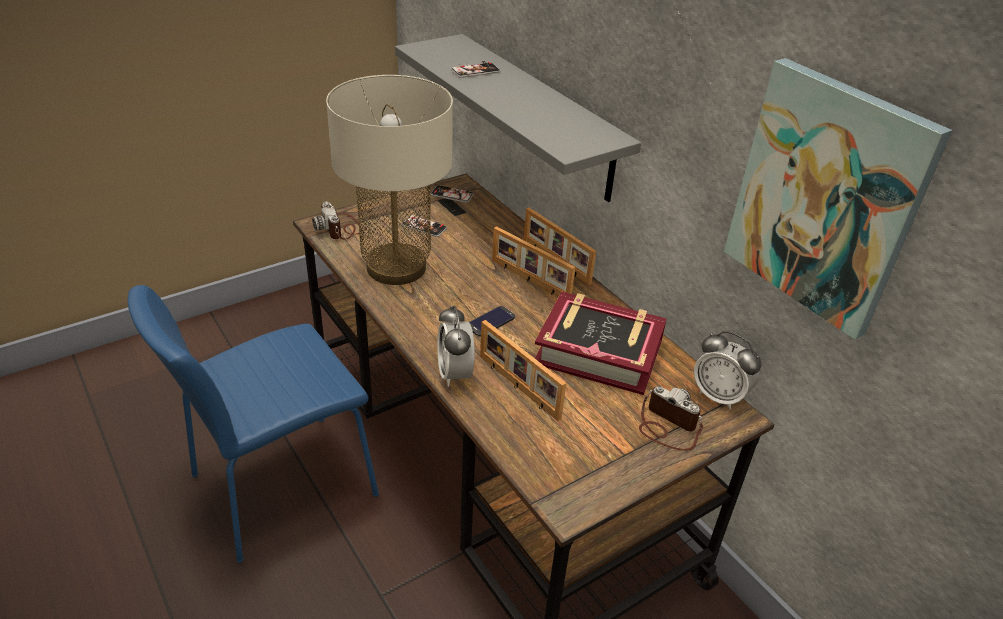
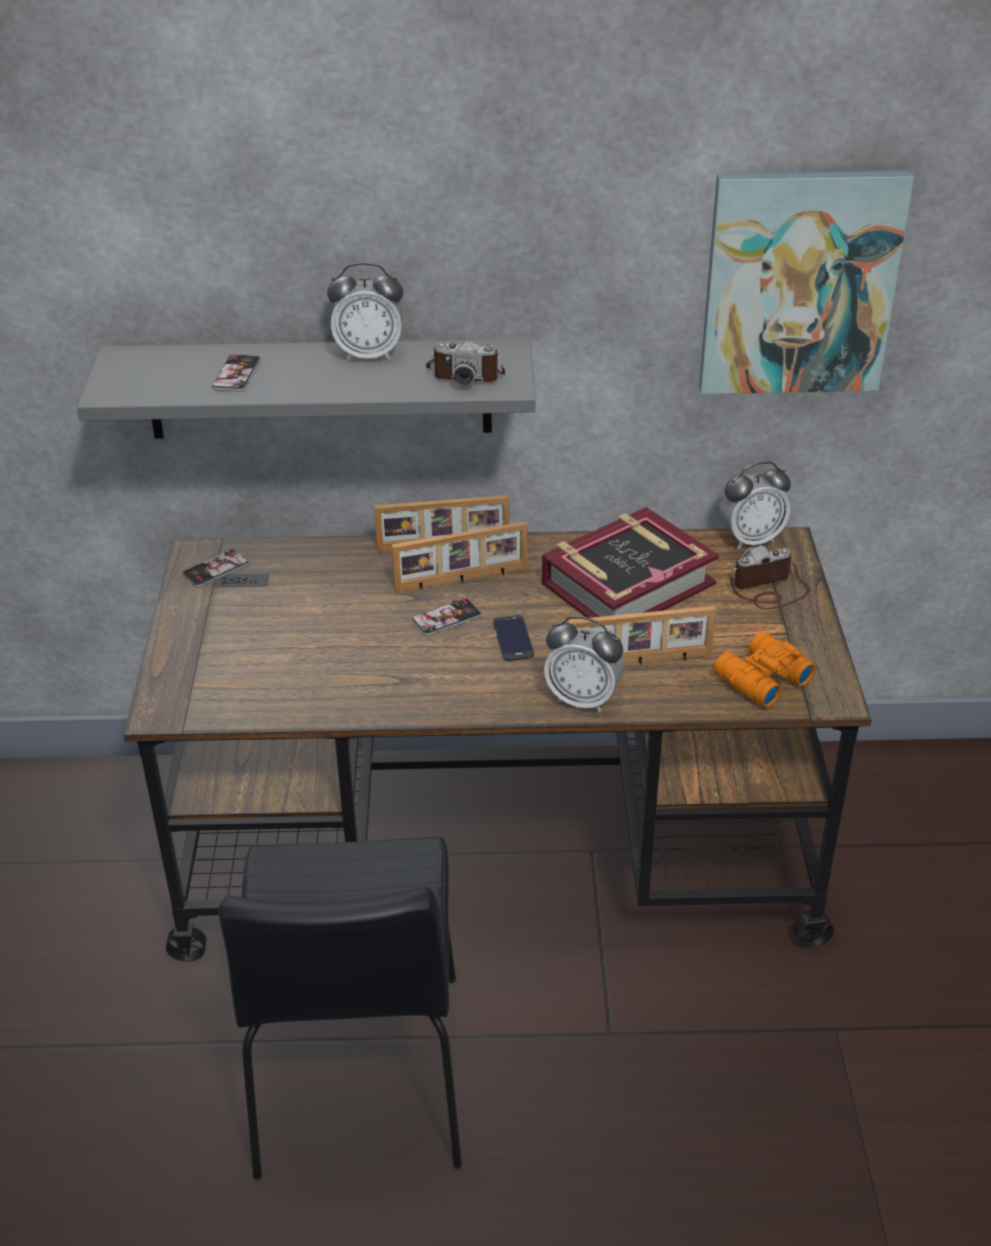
camera: 55 degrees left, 0 degrees up
(278, 488) = (359, 1082): blue chair -> black chair
(340, 228) = (192, 695): camera -> camera (466, 373)
(396, 267) = (336, 674): table lamp -> none
(424, 227) = (267, 620): phone -> phone (446, 618)
(546, 99) = (369, 355): none -> alarm clock
(553, 457) = (760, 679): none -> orange binoculars

